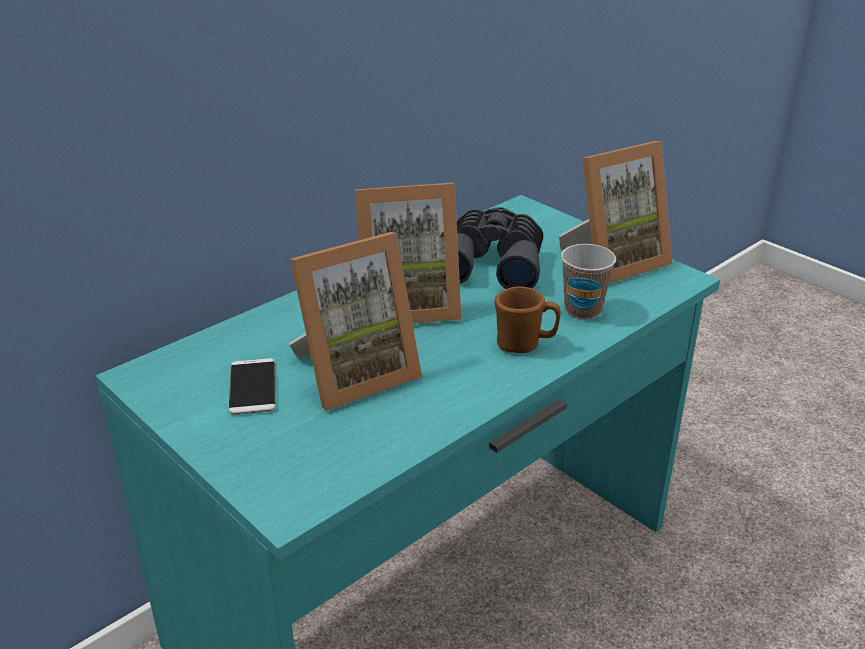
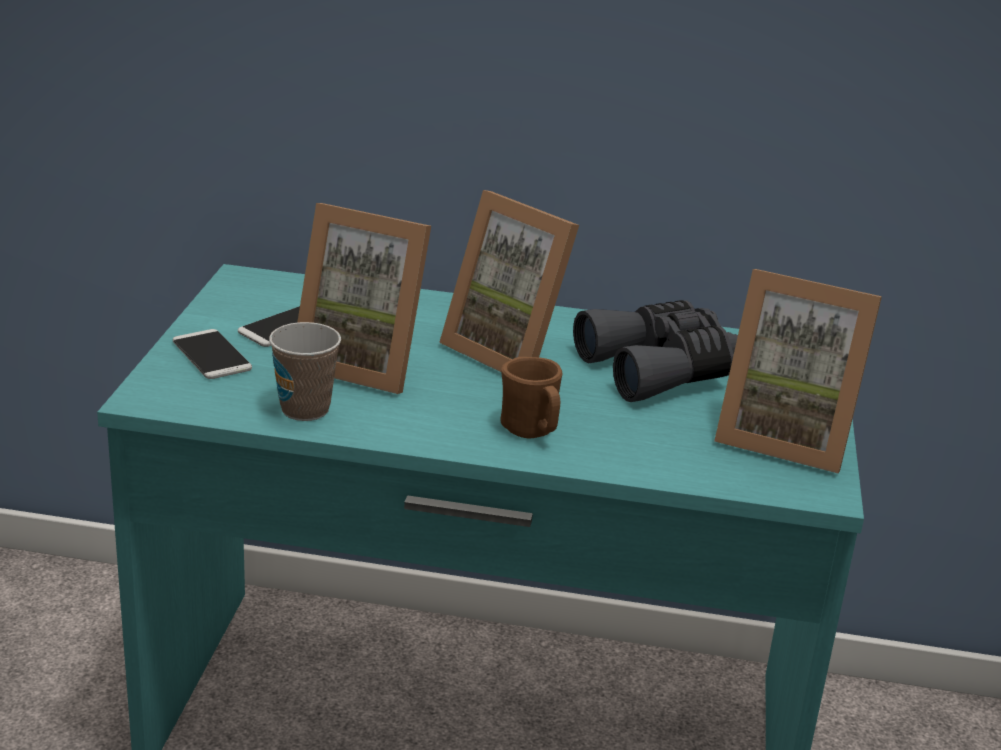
camera: 50 degrees right, 5 degrees down
(254, 444) = (211, 355): none -> phone
(583, 310) = (648, 446): cup -> cup (305, 409)

